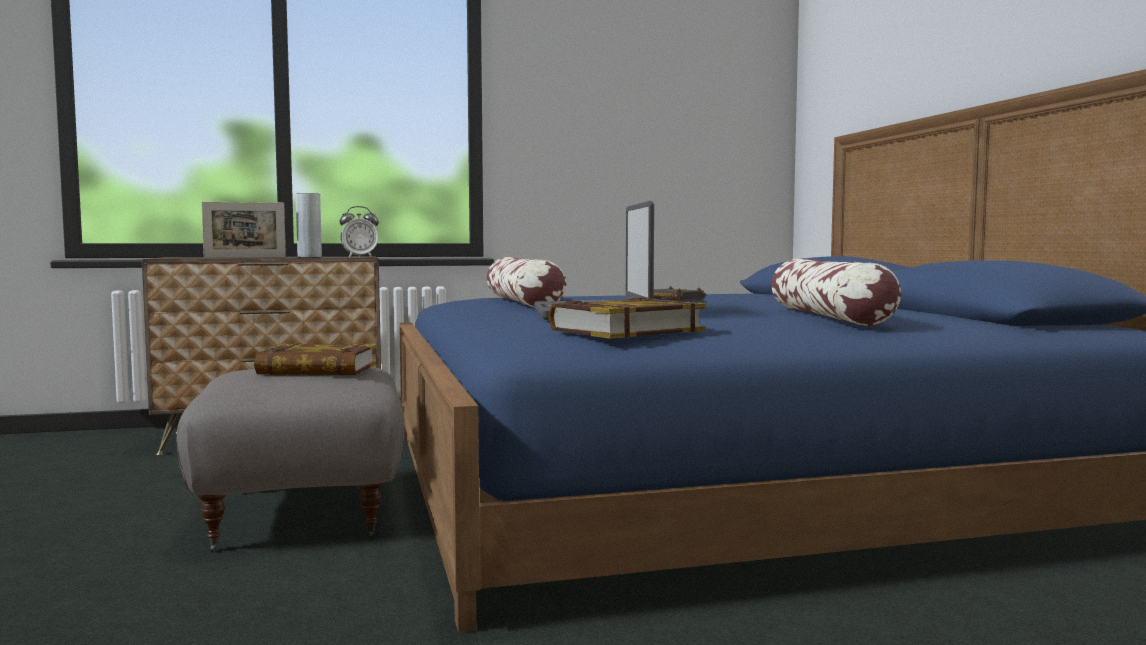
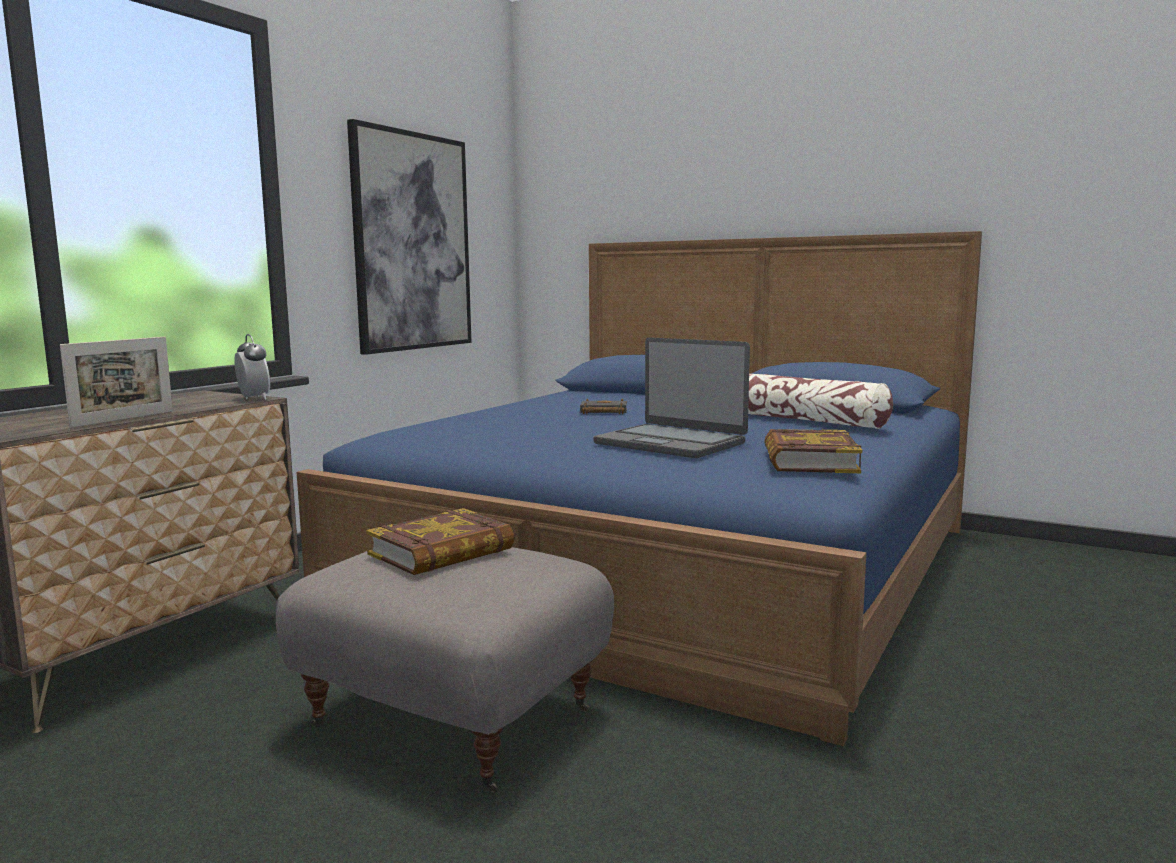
camera: 45 degrees left, 5 degrees up
(309, 257) = (194, 406): grey vase -> none
(359, 257) = (254, 398): alarm clock -> alarm clock turned 60 degrees counterclockwise
(523, 303) = (510, 434): pillow -> none
(635, 145) = (412, 242): none -> picture

